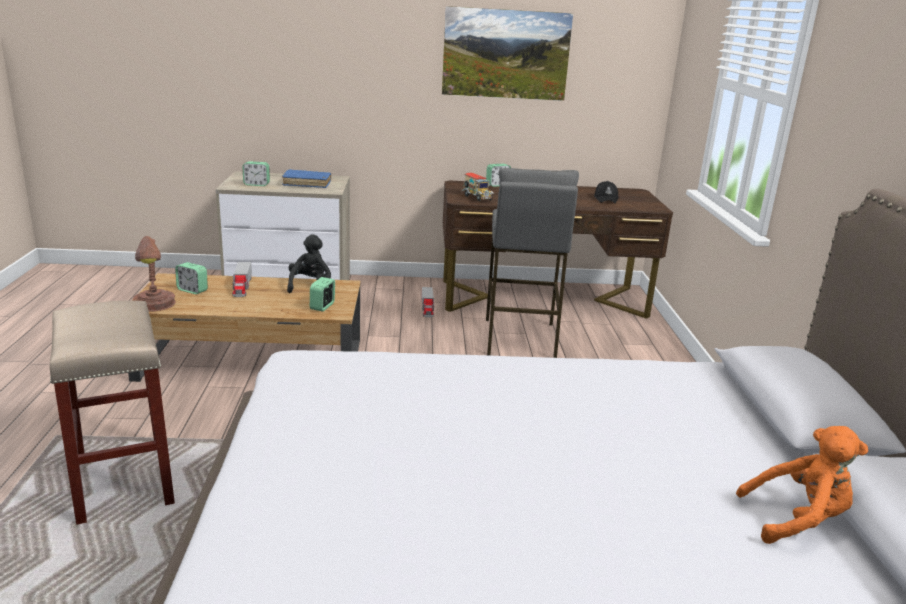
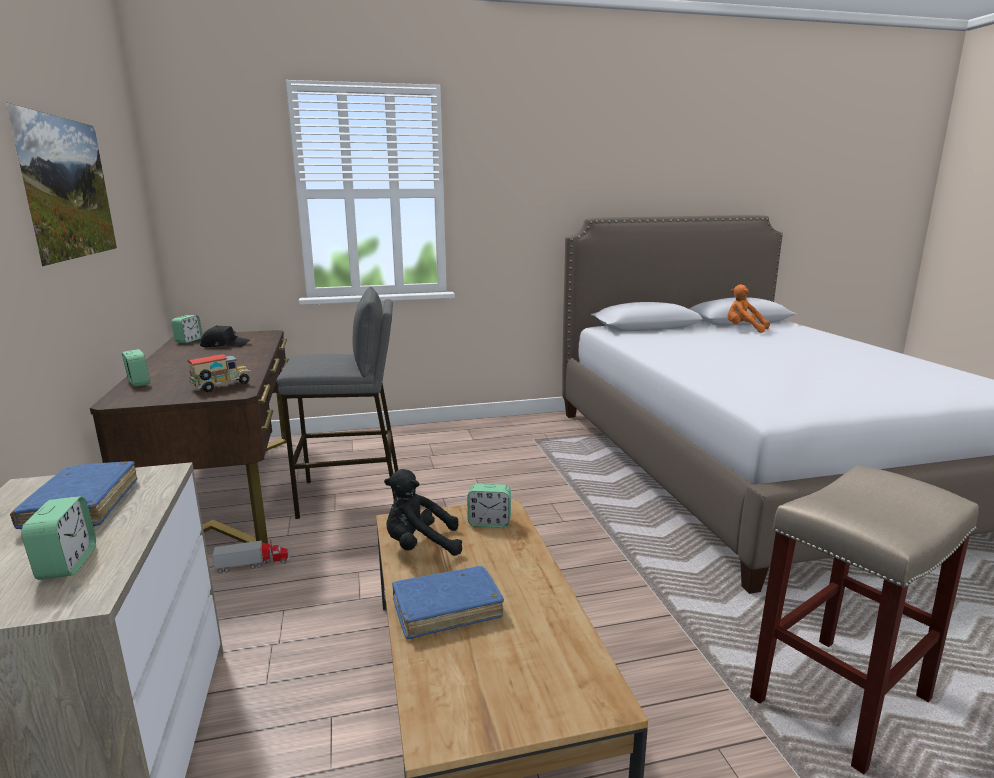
camera: 100 degrees left, 5 degrees down
(154, 305) = (586, 685): brown table lamp -> none
(192, 290) = (490, 663): alarm clock -> alarm clock (189, 340)
(242, 287) = (447, 609): toy truck -> blue book
(797, 520) = (744, 329): orange plush toy -> orange plush toy turned 45 degrees counterclockwise

